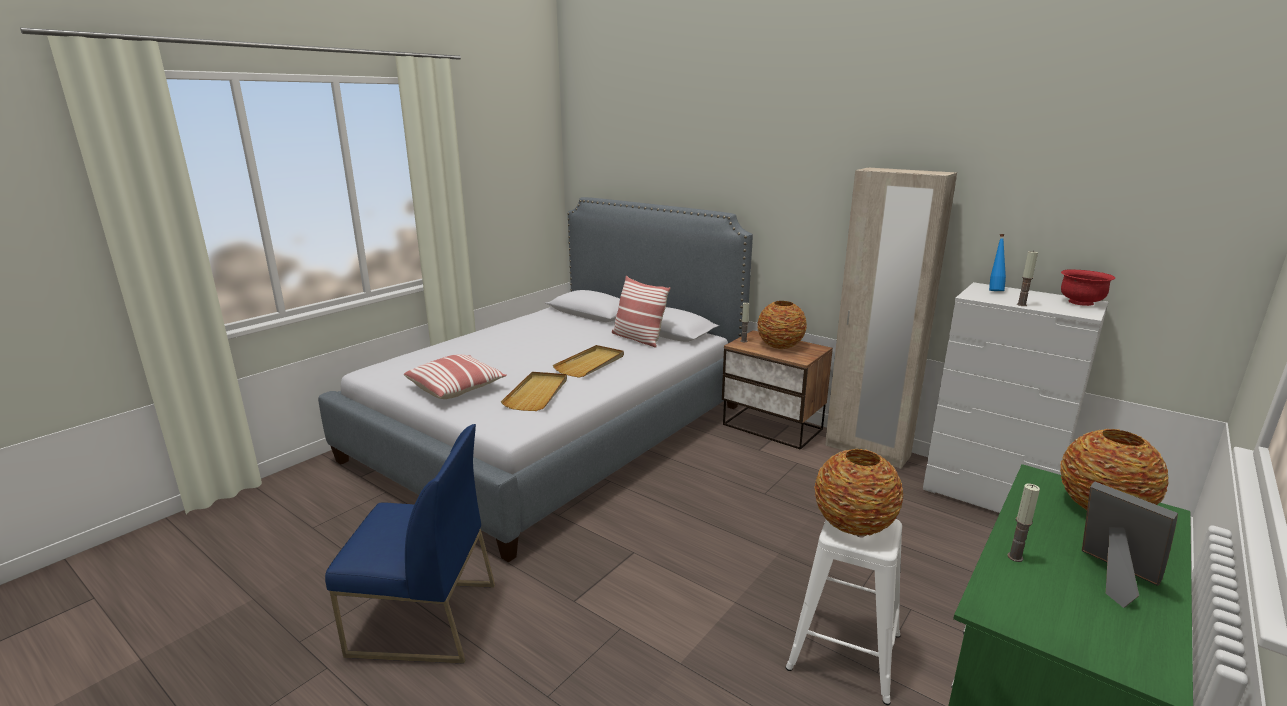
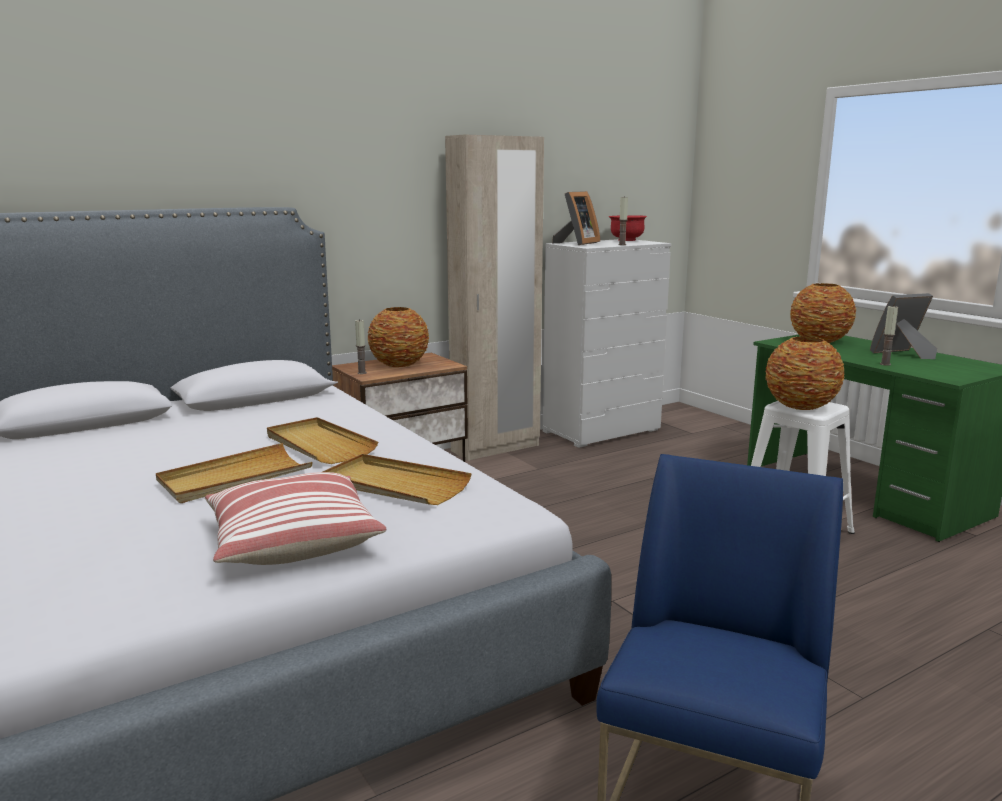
camera: 70 degrees left, 5 degrees down
(526, 359) = (234, 478): none -> beige tray
(638, 338) = (260, 412): pillow -> none
(994, 290) = (577, 243): blue bottle -> picture frame

